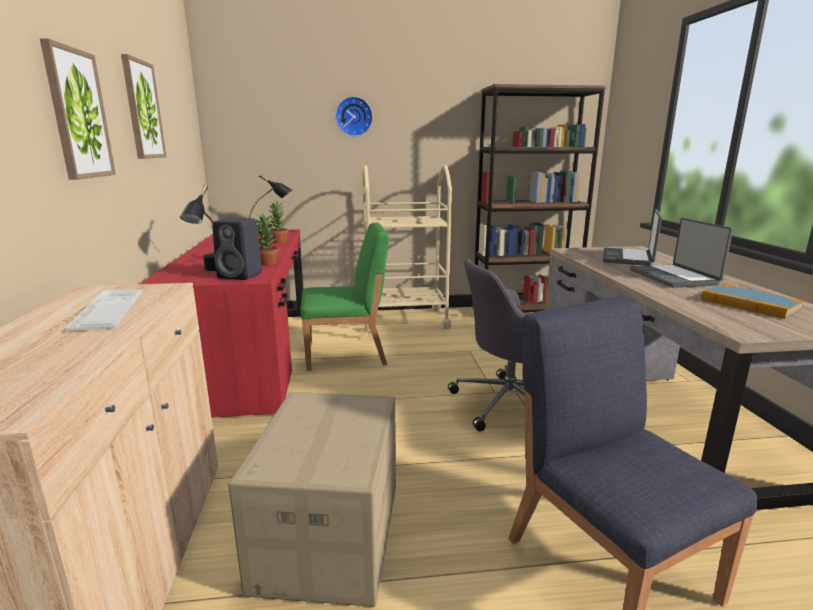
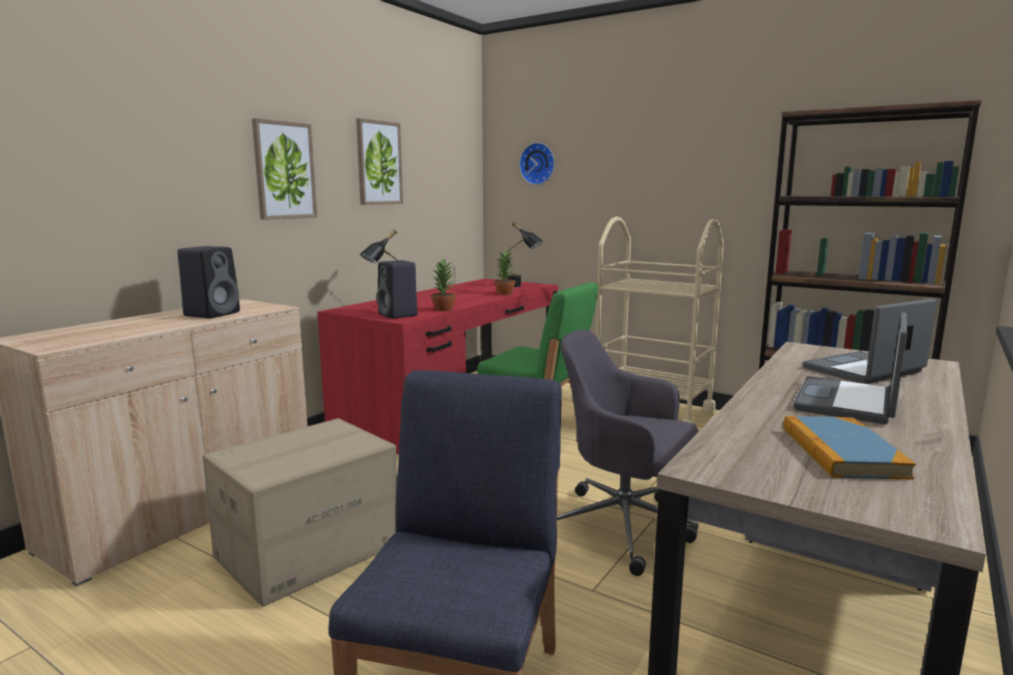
camera: 40 degrees right, 5 degrees down
(109, 309) = (213, 314): keyboard -> black speaker
(353, 116) = (626, 160): wall clock -> wall clock (538, 164)

